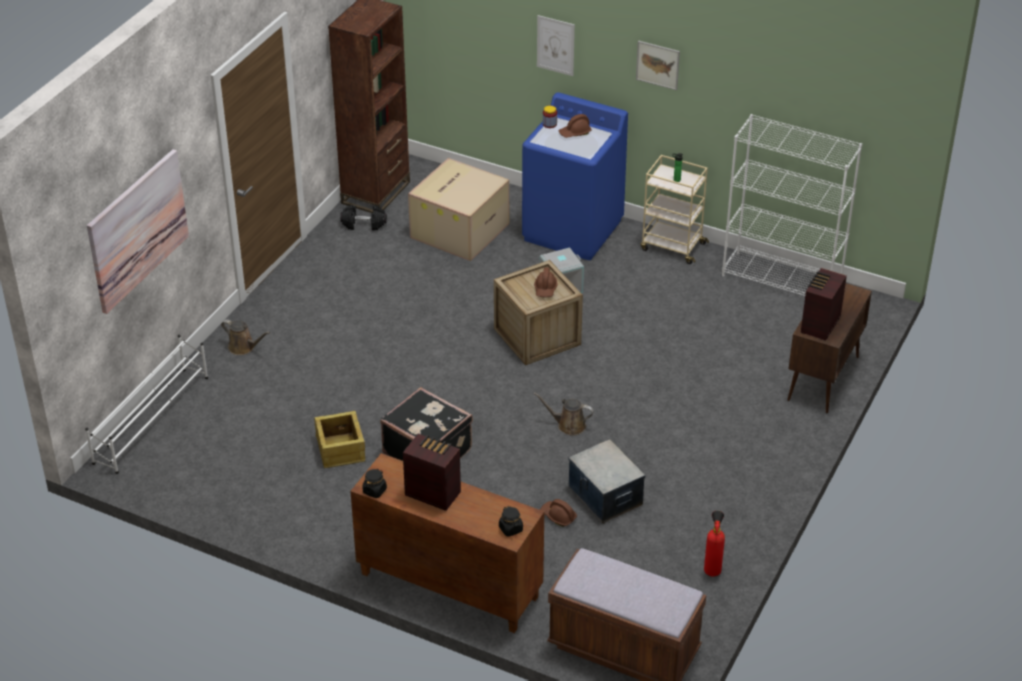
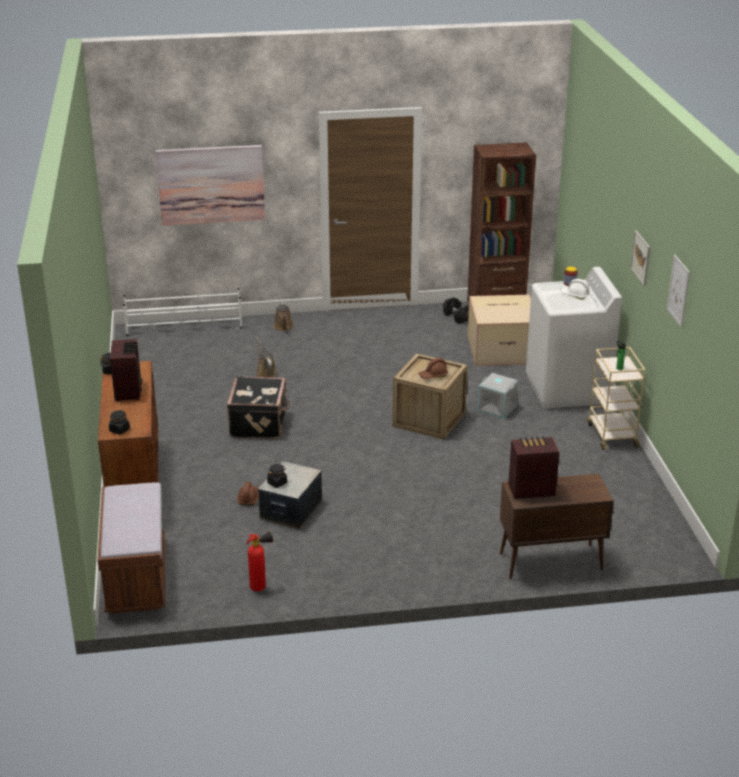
camera: 55 degrees right, 10 degrees down
(340, 449) = (225, 394): crate -> none
(555, 45) = (608, 224): picture -> picture (678, 290)
(568, 425) = (349, 467): brown watering can -> brown watering can (265, 373)
(573, 230) = (567, 389): blue washing machine -> white washing machine
(575, 133) = (574, 295): brown hard hat -> white hard hat
(606, 477) = (277, 483): none -> black jar
(782, 280) = (647, 498): white bookcase -> none

